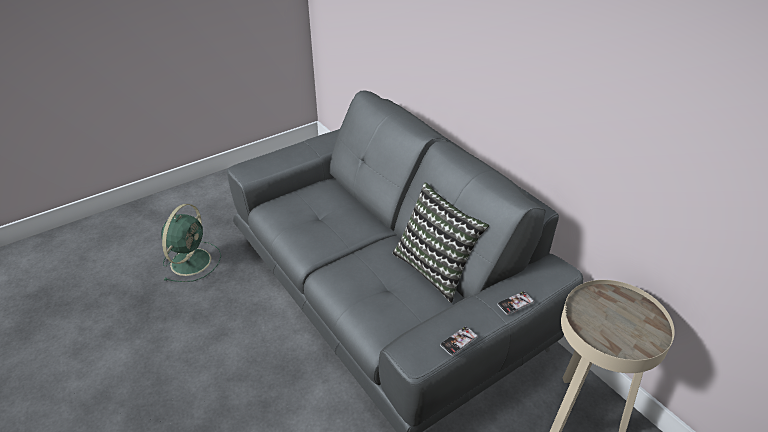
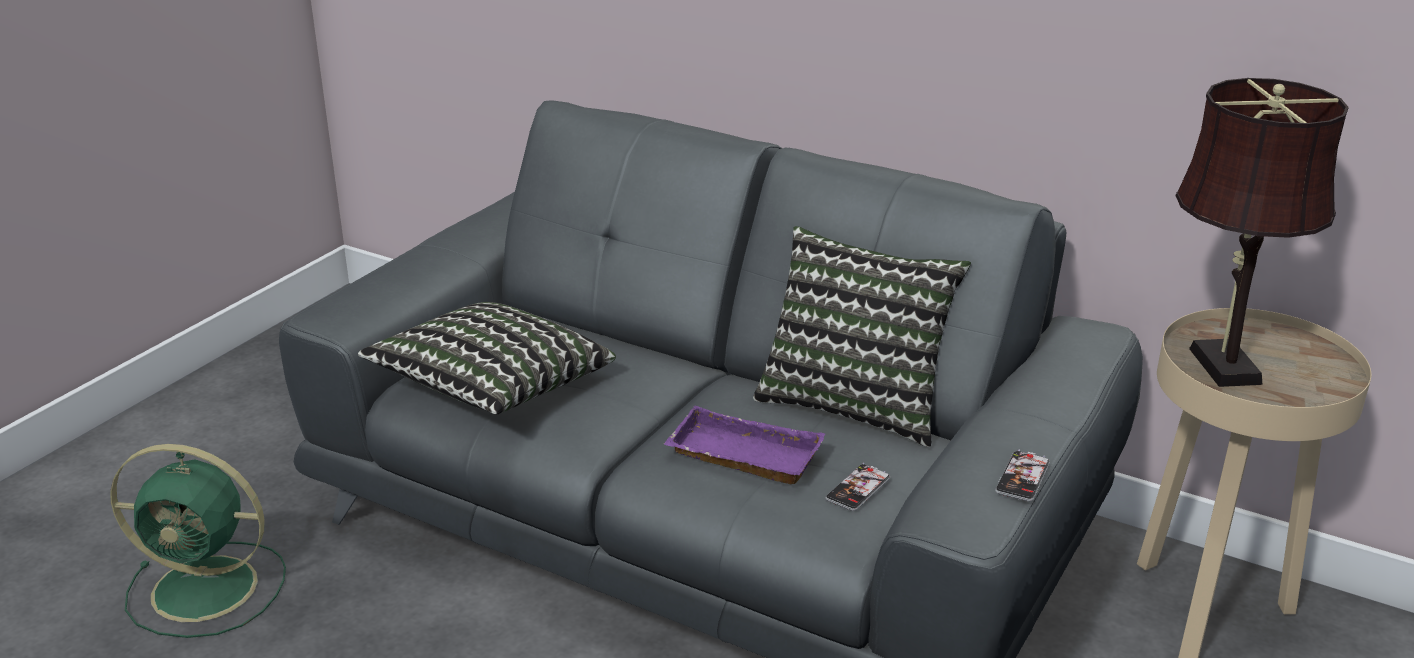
camera: 25 degrees left, 10 degrees down
(192, 260) = (209, 589): green fan -> green fan turned 105 degrees clockwise
(294, 217) = (491, 390): none -> pillow
(366, 281) = (741, 457): none -> purple tray
(515, 303) = (1067, 397): phone -> phone (858, 489)
(595, 312) = (1221, 362): none -> brown table lamp

